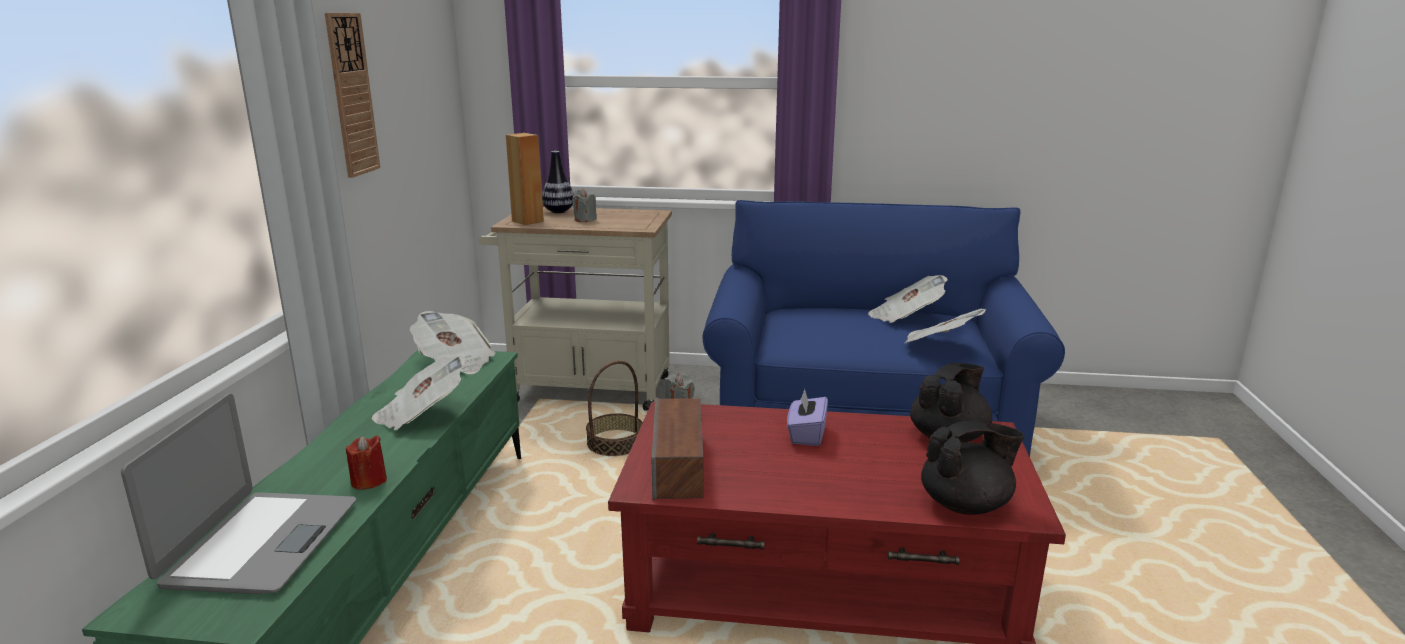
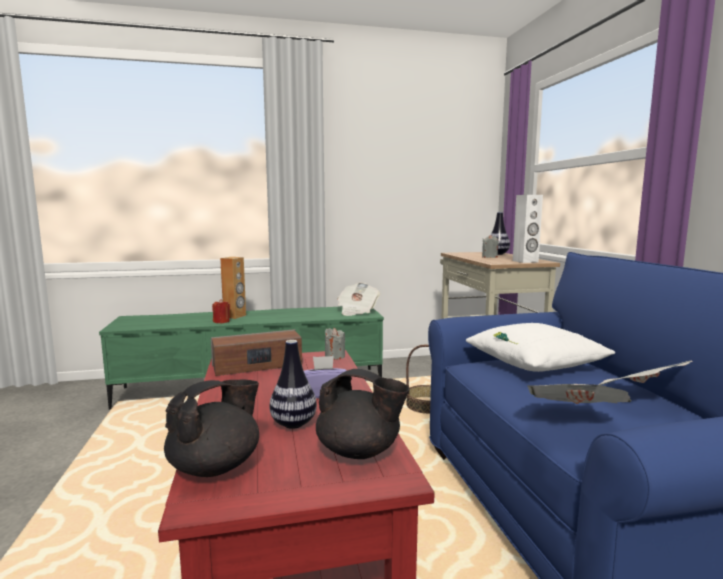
camera: 70 degrees right, 10 degrees down
(260, 543) = (170, 320): laptop -> none
(351, 95) = (370, 168): wall clock -> none
(421, 415) = (290, 317): newspaper -> none
(528, 221) = (464, 253): brown speaker -> brown speaker (235, 316)
(647, 217) = (525, 261): none -> white speaker
(812, 325) = (535, 365): none -> white pillow
(883, 459) = (293, 424): none -> vase
(966, 505) = (216, 466): black teapot -> black teapot turned 105 degrees counterclockwise

